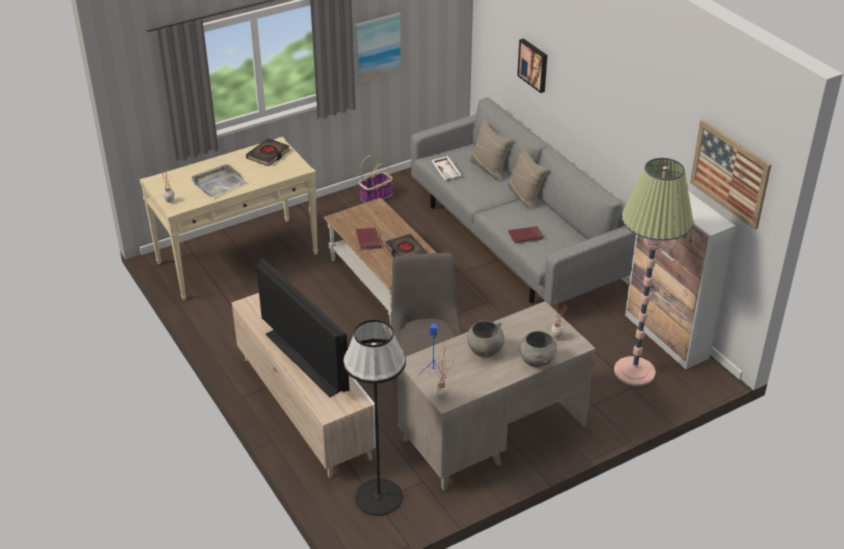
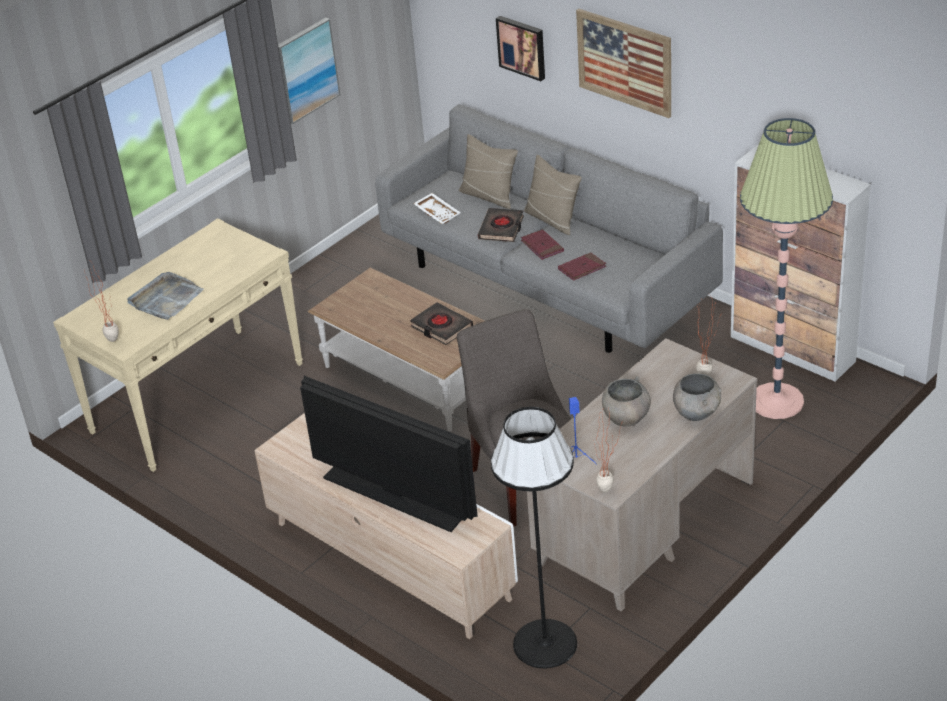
camera: 15 degrees left, 0 degrees up
(268, 155) = (212, 246): black book -> black book (501, 228)
(368, 240) = (384, 325): red book -> red book (542, 246)
(376, 196) = (340, 270): basket -> none
(730, 173) = (850, 121): picture -> picture (624, 62)

